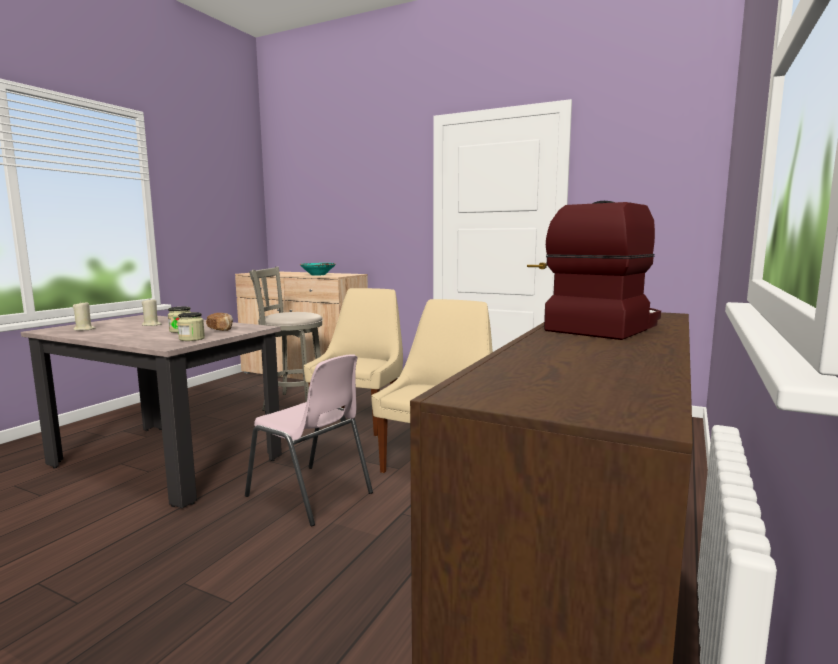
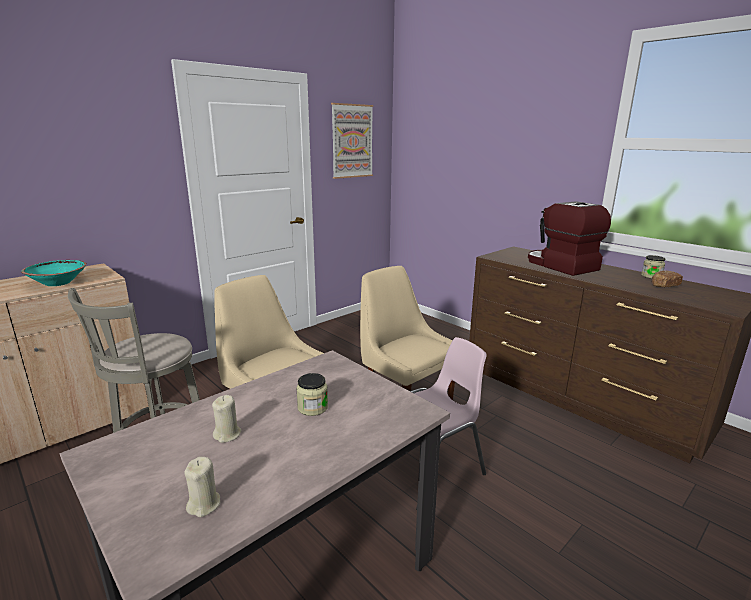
camera: 70 degrees left, 10 degrees up
(192, 339) = (382, 399): jar -> jar (651, 276)
(221, 329) = (327, 381): bread -> bread (664, 286)
(639, 172) = (352, 141): none -> picture

